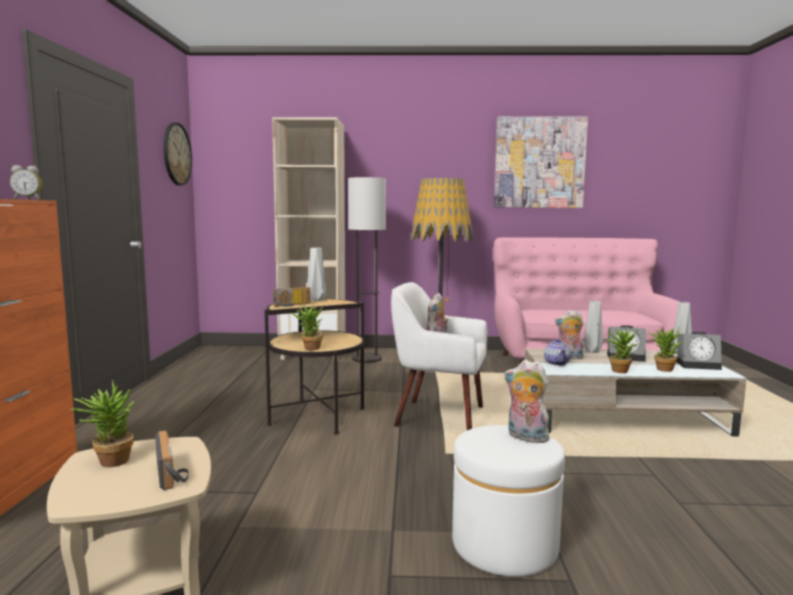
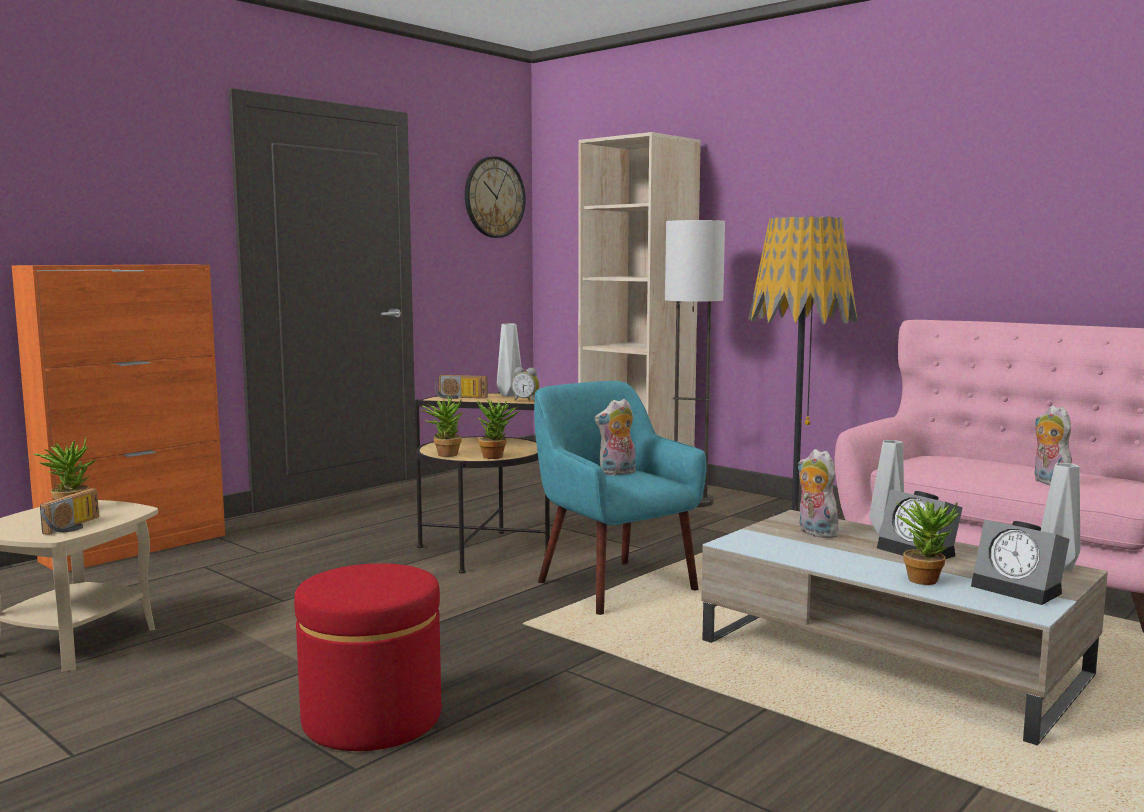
camera: 40 degrees right, 0 degrees up
(28, 199) = (182, 264): alarm clock -> alarm clock (526, 400)
(438, 416) = (614, 586): white armchair -> turquoise armchair
(504, 545) = (372, 718): white ottoman -> red ottoman
(525, 437) = (398, 583): plush toy -> plush toy (1048, 482)
(539, 163) = (1018, 178): picture -> none
(557, 363) = (767, 535): teapot -> none
(620, 370) = (836, 564): potted plant -> potted plant (497, 456)

